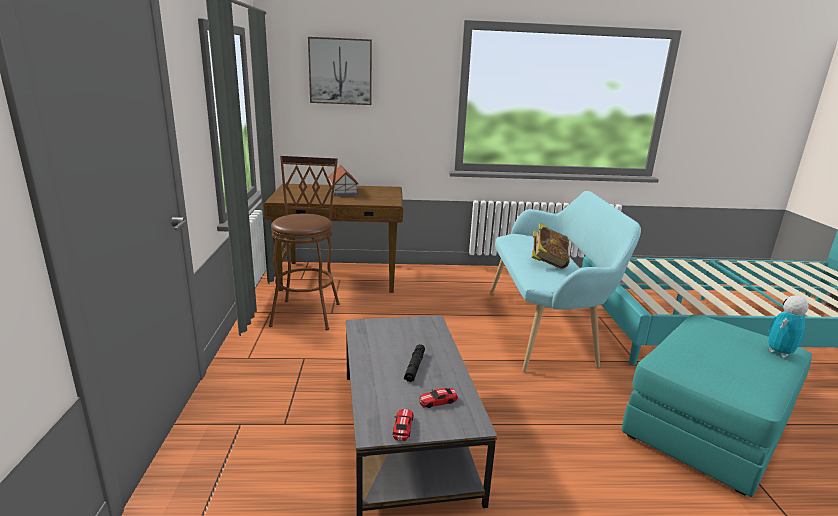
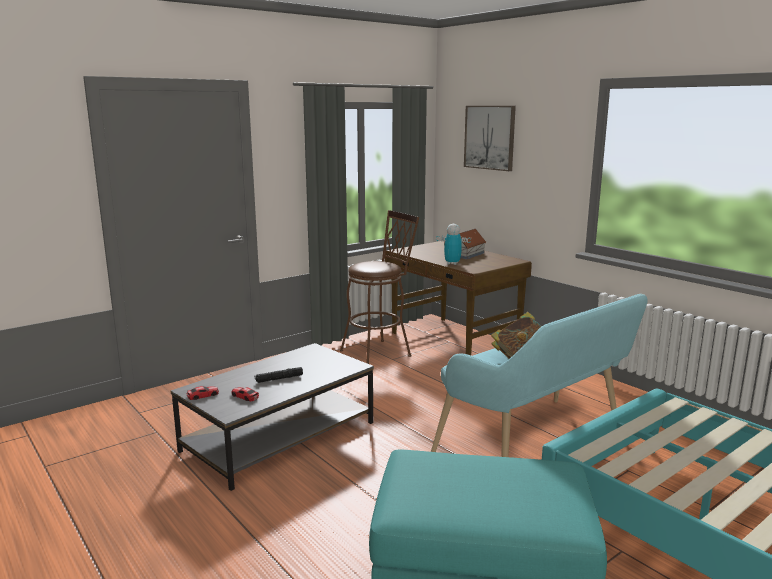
camera: 55 degrees right, 5 degrees down
(779, 352) = (537, 518): toy robot -> toy robot (452, 263)

